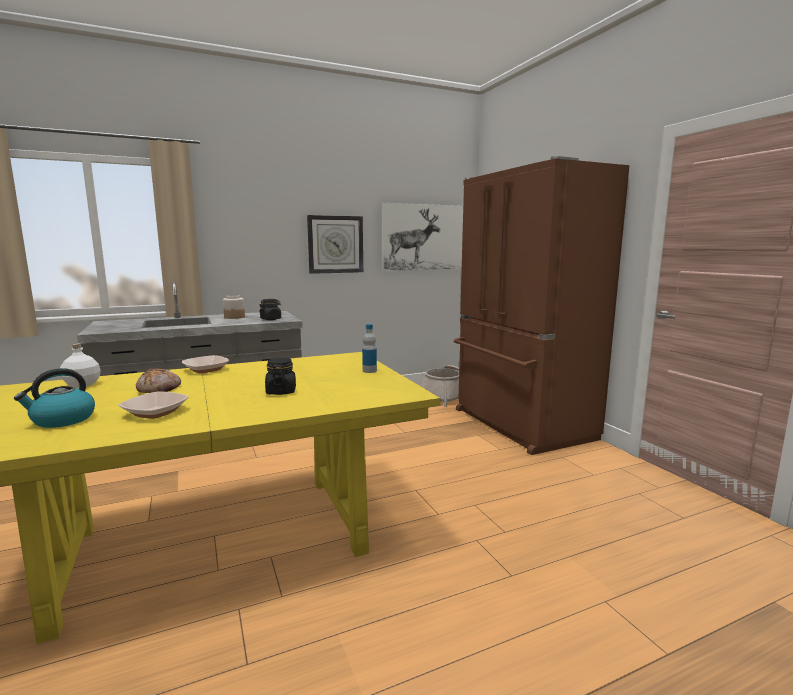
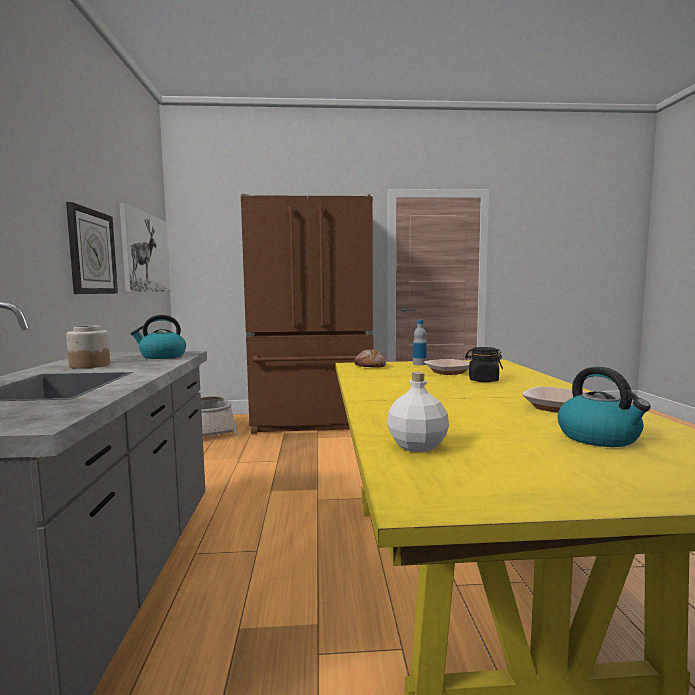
camera: 70 degrees left, 5 degrees down
(159, 389) = (459, 411): bread -> bread (370, 366)
(206, 370) = (370, 398): bowl -> bowl (448, 372)
(271, 319) = (162, 356): black jar -> kettle

